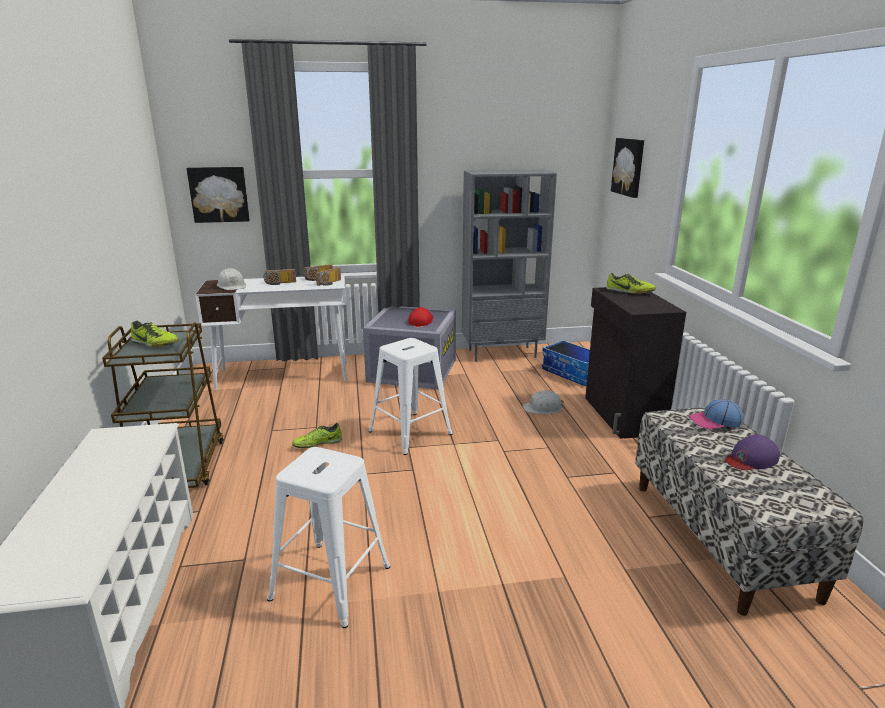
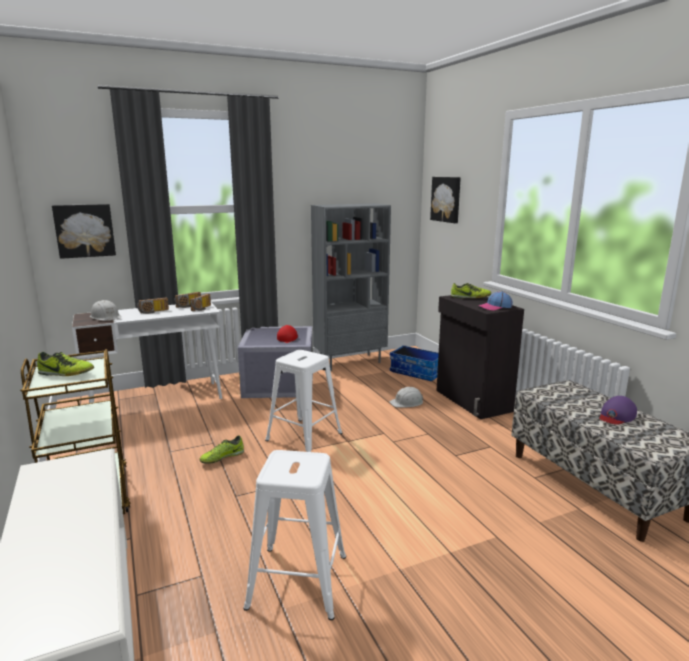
camera: 15 degrees left, 5 degrees down
(715, 421) = (573, 391): cap -> cap (495, 307)

